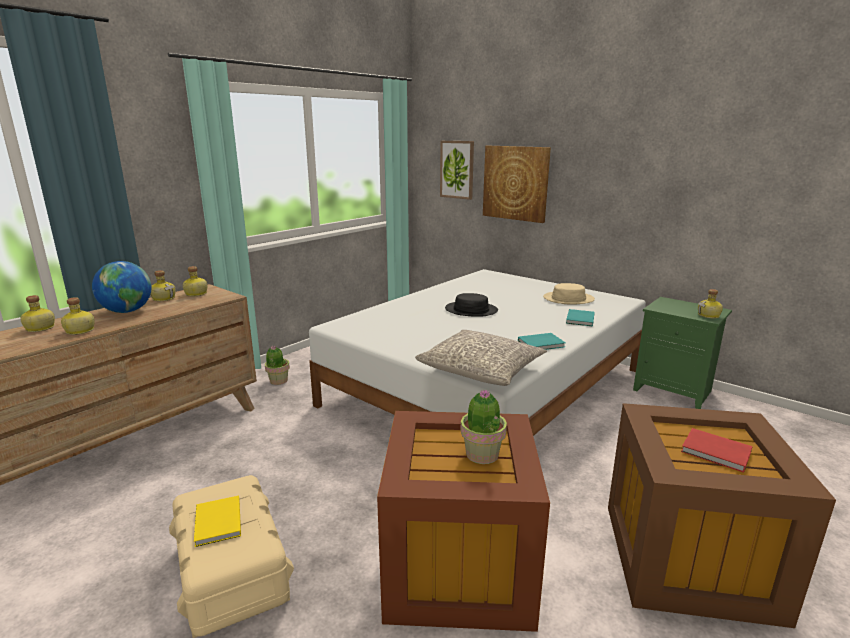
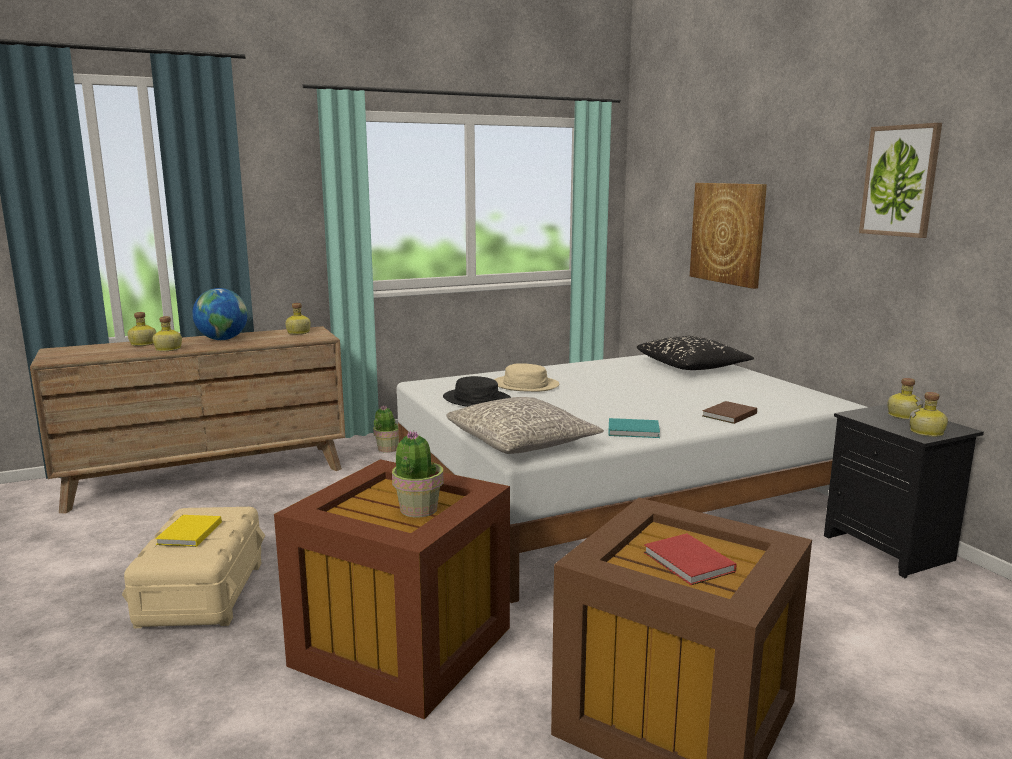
camera: 25 degrees right, 5 degrees down
(164, 298) = (266, 333): bottle -> bottle (903, 415)
(457, 169) = (667, 215): picture -> picture (900, 181)
(471, 310) = (599, 388): black hat -> black hat (476, 400)
(506, 283) = (692, 367): none -> black pillow
(568, 299) = (751, 392): beige hat -> beige hat (525, 385)
(579, 319) = (728, 415): turquoise book -> brown book
(674, 391) = (891, 549): green nightstand -> black nightstand

